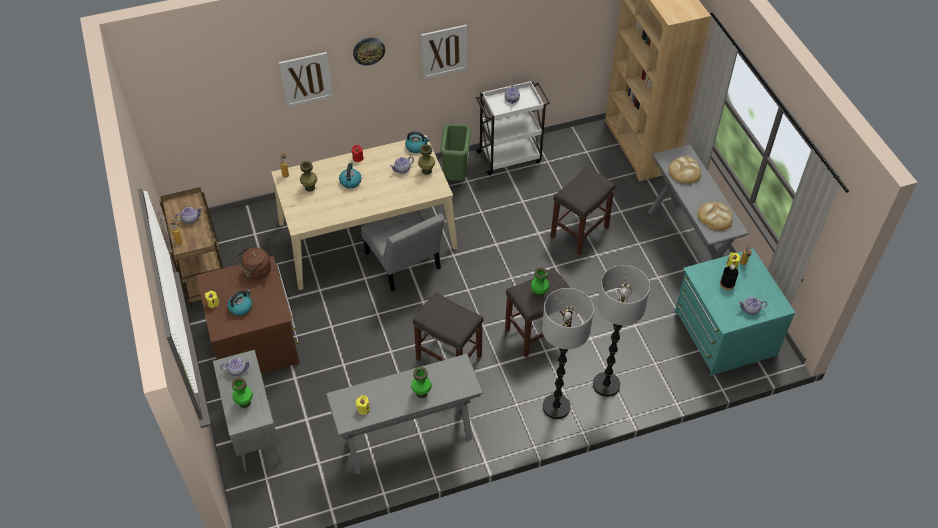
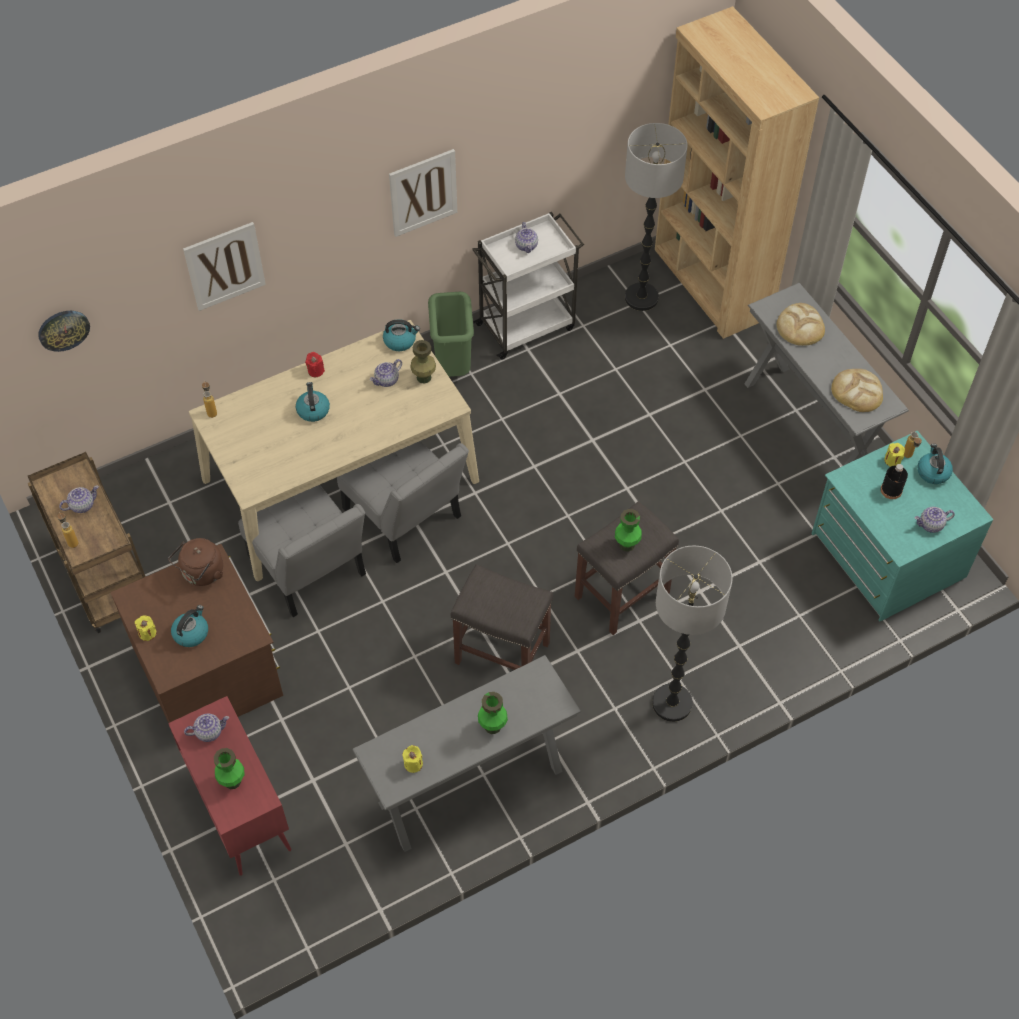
camera: 10 degrees left, 5 degrees up
(254, 430) = (240, 810): grey cabinet -> red cabinet
(310, 187) = (253, 428): green vase -> none
(334, 288) = (310, 571): none -> grey chair
(368, 50) = (314, 209): wall clock -> wall clock (63, 329)
(579, 232) = (652, 431): grey stool -> none
(606, 385) = (736, 659): floor lamp -> floor lamp (641, 298)
(758, 276) = (932, 472): none -> kettle

